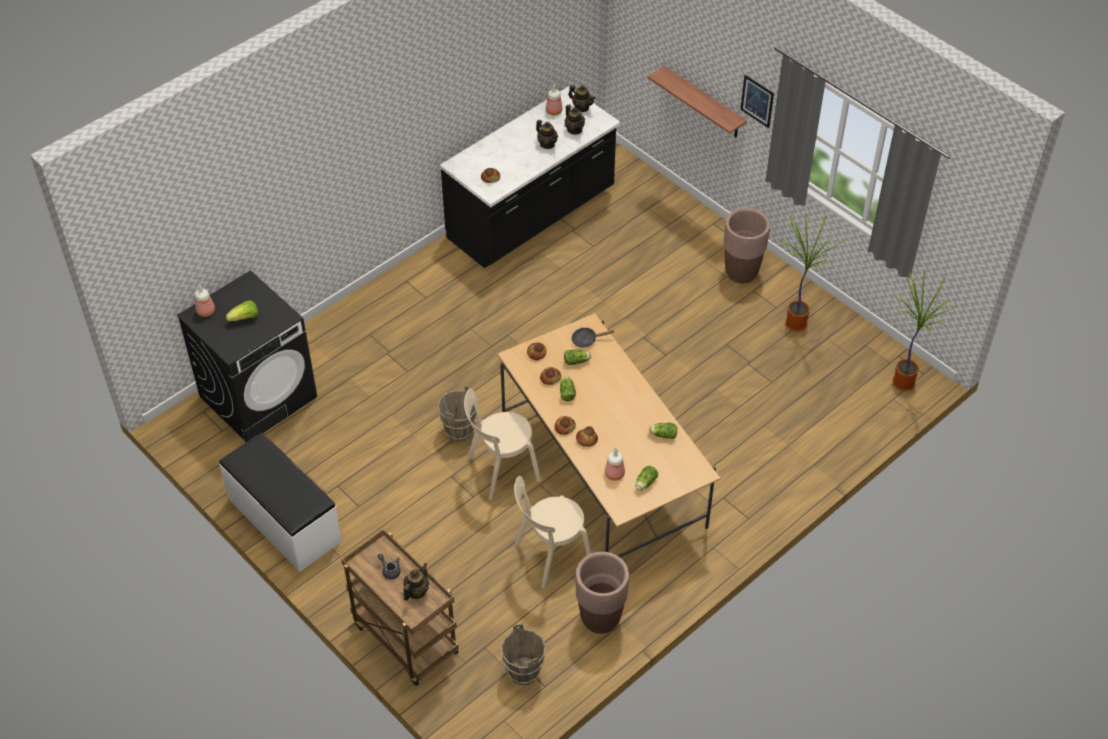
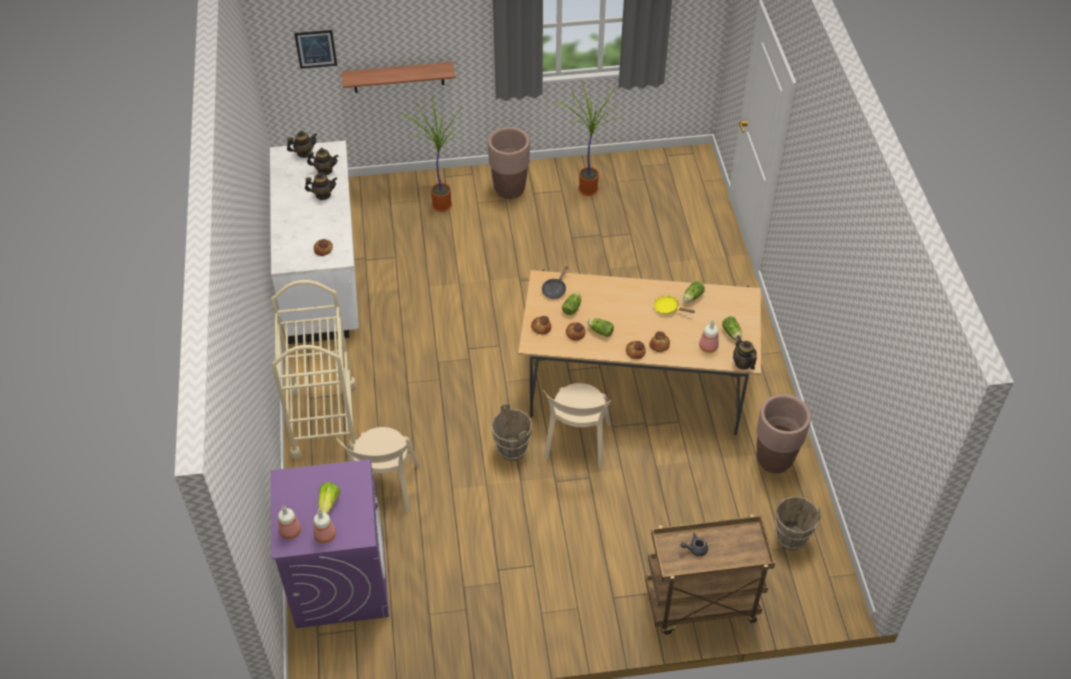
camera: 55 degrees left, 0 degrees up
(258, 396) = (340, 578): black washing machine -> purple washing machine
(284, 520) = (503, 632): white bench -> none
(392, 301) = (323, 419): none -> beige cart
(416, 591) = (731, 541): teapot -> teapot (743, 363)
(532, 216) = (323, 276): black counter -> white counter
(550, 556) = (690, 458): beige chair -> beige chair (384, 489)
(553, 111) = (288, 171): bottle -> bottle (324, 535)
(634, 425) = (668, 308): none -> yellow frying pan
(757, 101) = (460, 36): picture -> picture (316, 49)
(903, 382) = (691, 167): potted plant -> potted plant (440, 205)

